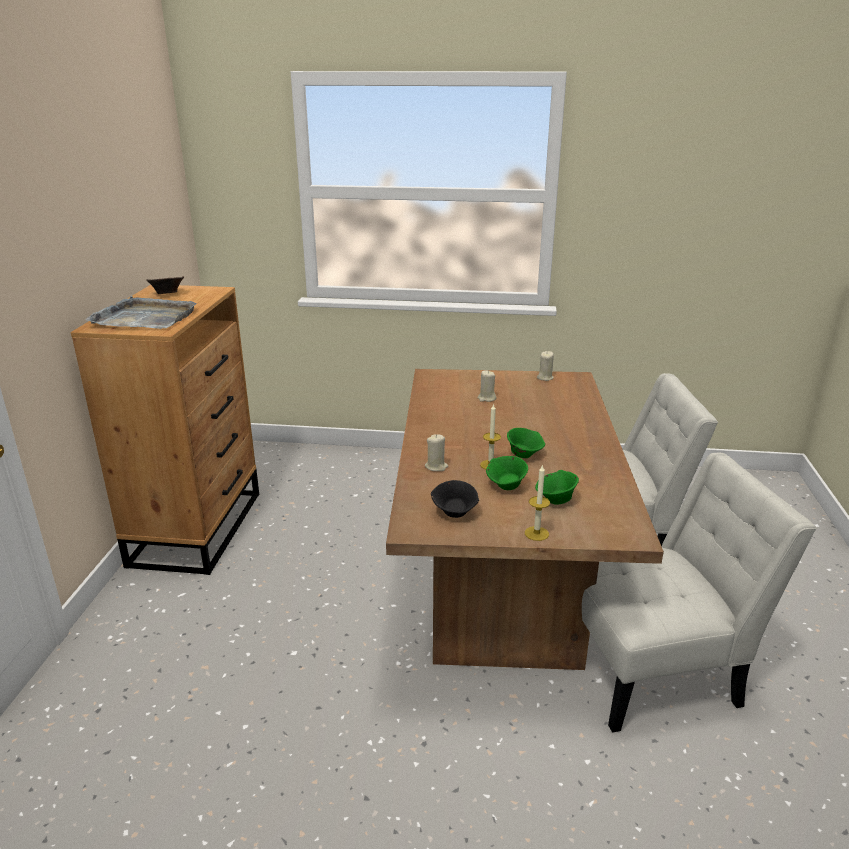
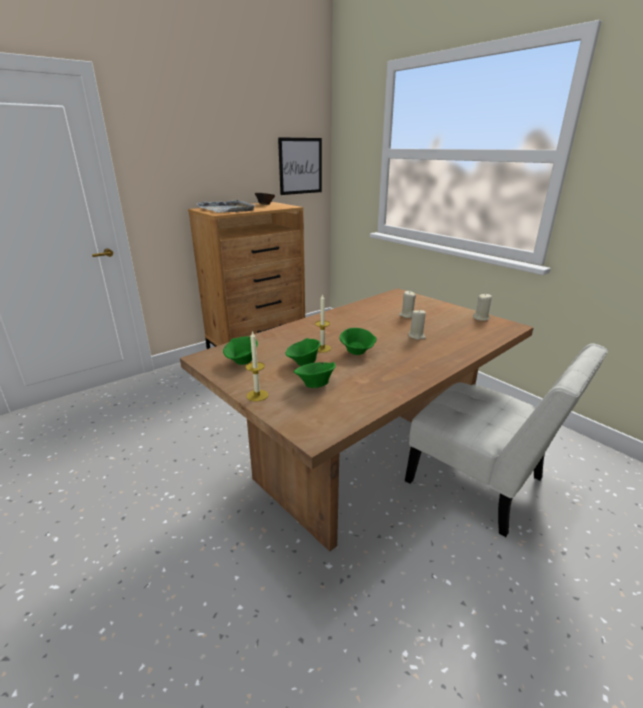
camera: 45 degrees right, 0 degrees up
(165, 219) = (300, 166): none -> picture
(436, 467) = (290, 336): beige candle -> beige candle (416, 336)
(455, 513) = (242, 362): black bowl -> green bowl
(656, 668) = (383, 594): white chair -> none

